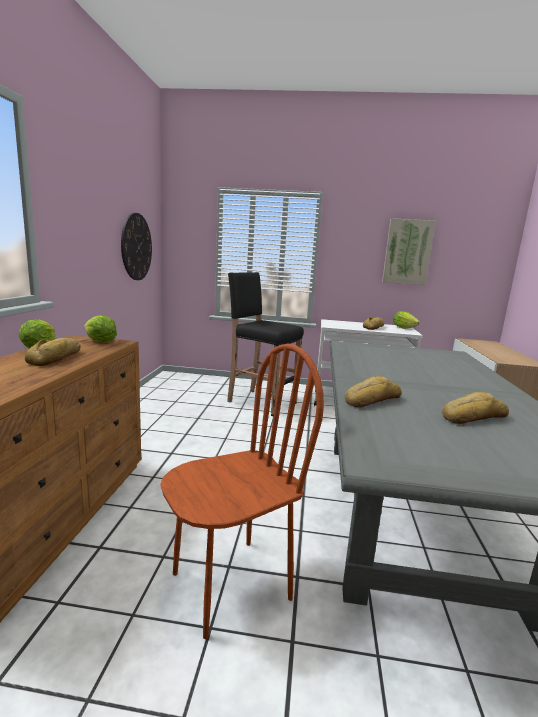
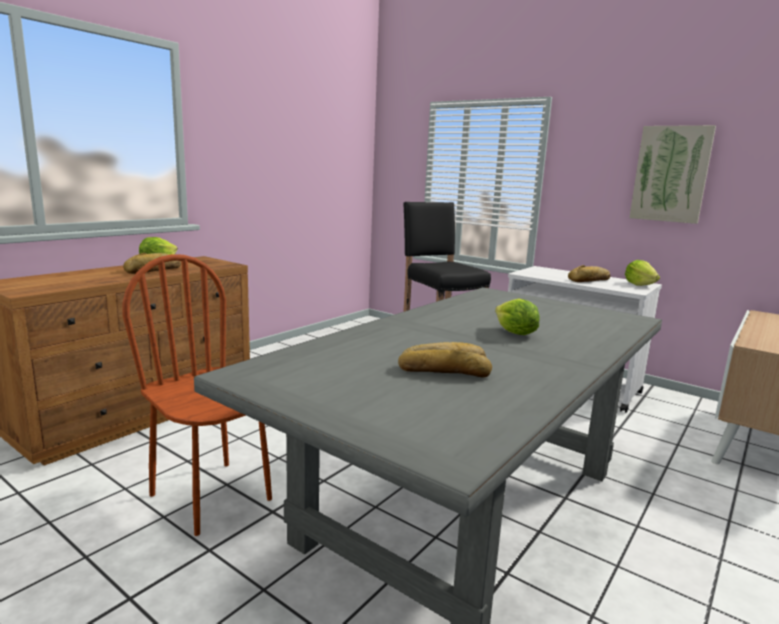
camera: 30 degrees right, 0 degrees up
(100, 342) = (214, 263): lettuce -> lettuce (514, 333)
(136, 247) = (328, 174): wall clock -> none
(230, 585) = (212, 496): brown chair -> brown chair turned 135 degrees counterclockwise
(370, 399) = (368, 338): bread -> none

